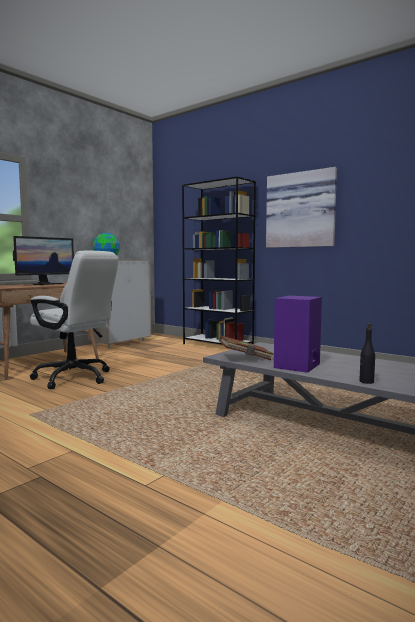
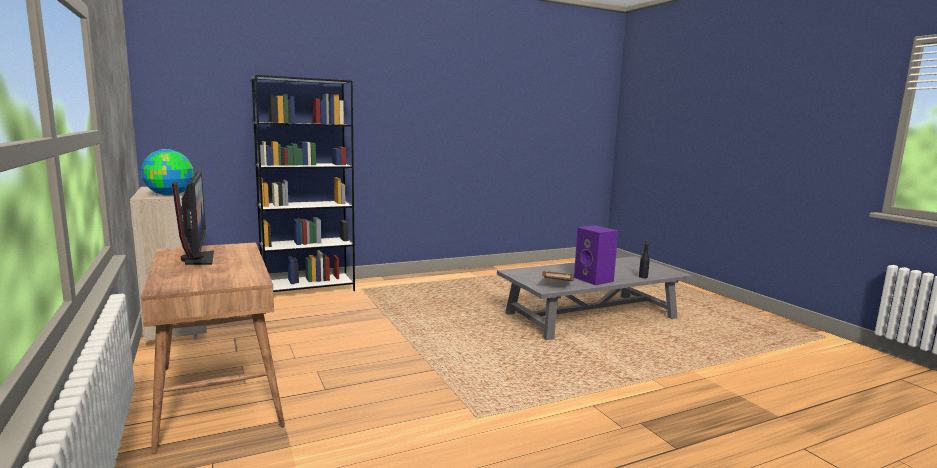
camera: 65 degrees left, 5 degrees up
(76, 378) = (350, 379): white office chair -> none
(301, 210) = (399, 123): picture -> none

